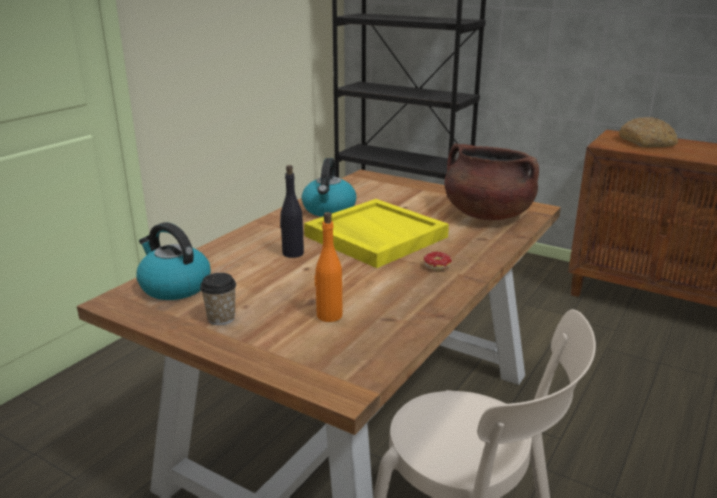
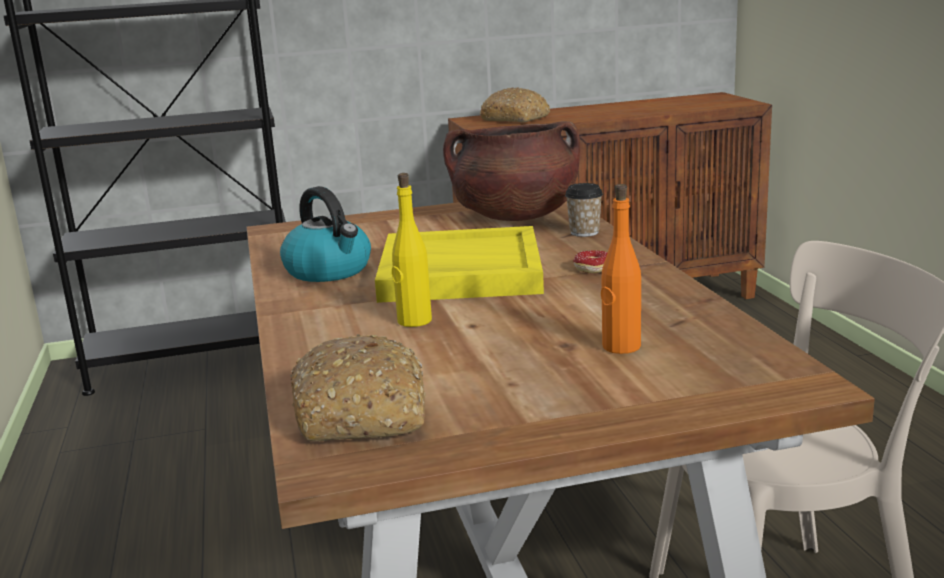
camera: 45 degrees left, 5 degrees down
(174, 286) = (363, 413): kettle -> bread
(221, 318) = (522, 406): cup -> cup (584, 232)
(292, 253) = (414, 321): black bottle -> yellow bottle

